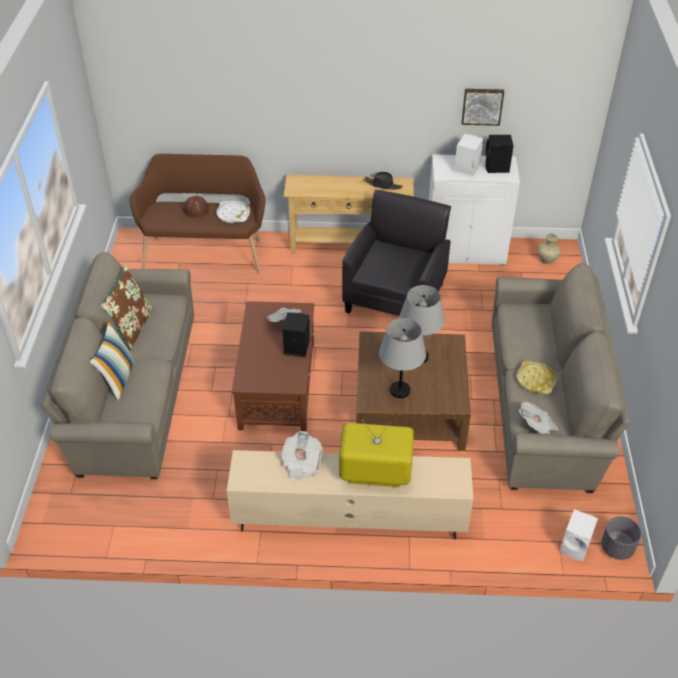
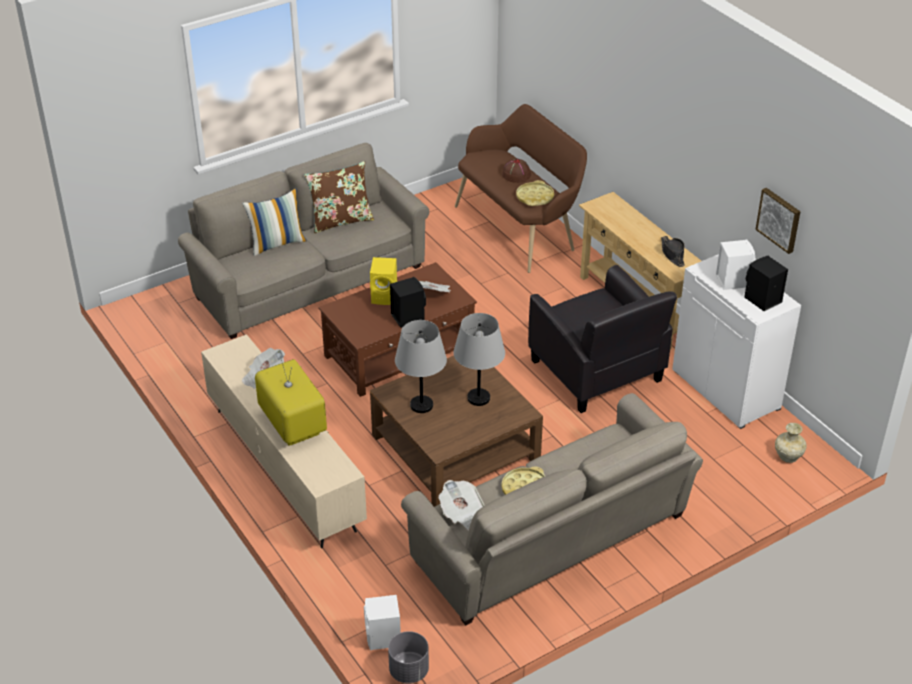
camera: 55 degrees right, 5 degrees down
(233, 215) = (535, 197): white tray -> yellow tray
(259, 347) = (385, 296): none -> yellow speaker
(395, 297) = (596, 372): black armchair -> black armchair turned 75 degrees clockwise

